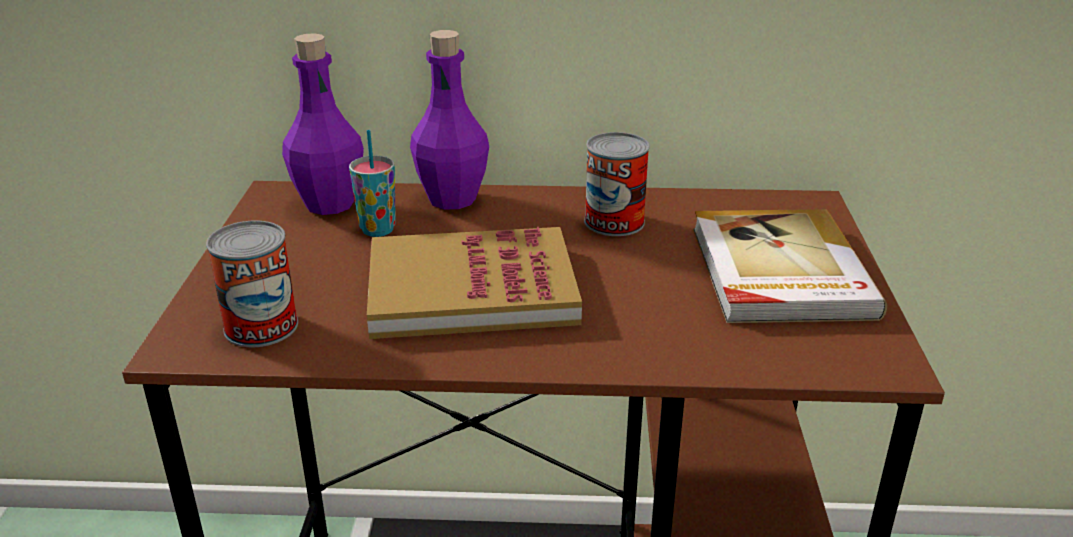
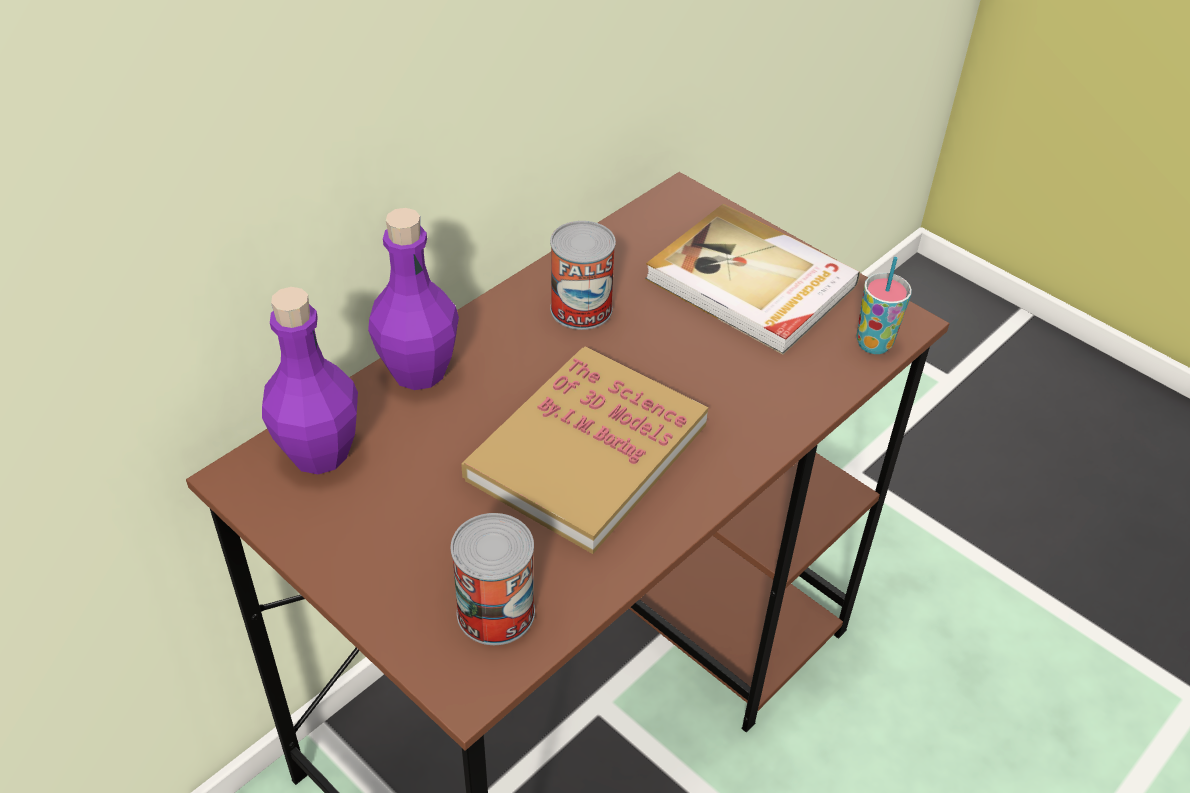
camera: 50 degrees left, 15 degrees up
(377, 230) = (415, 449): cup -> cup (873, 344)

